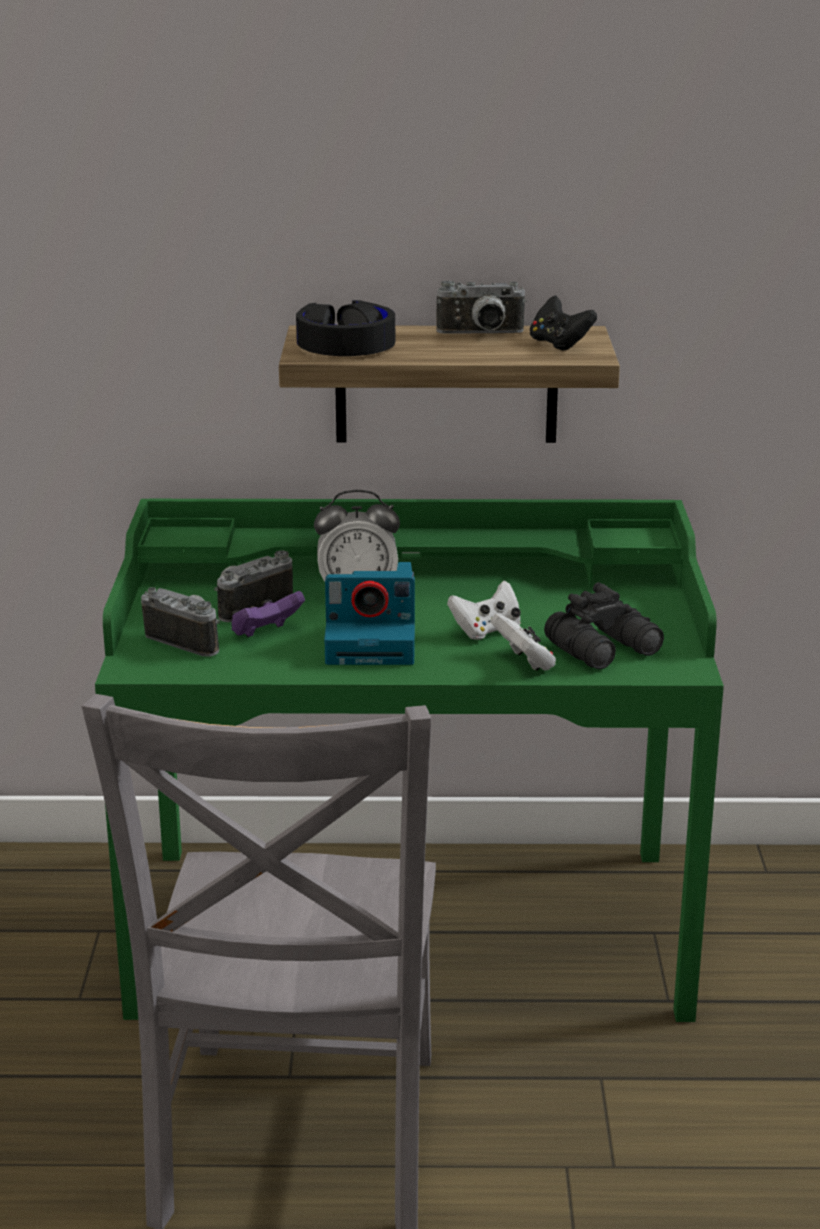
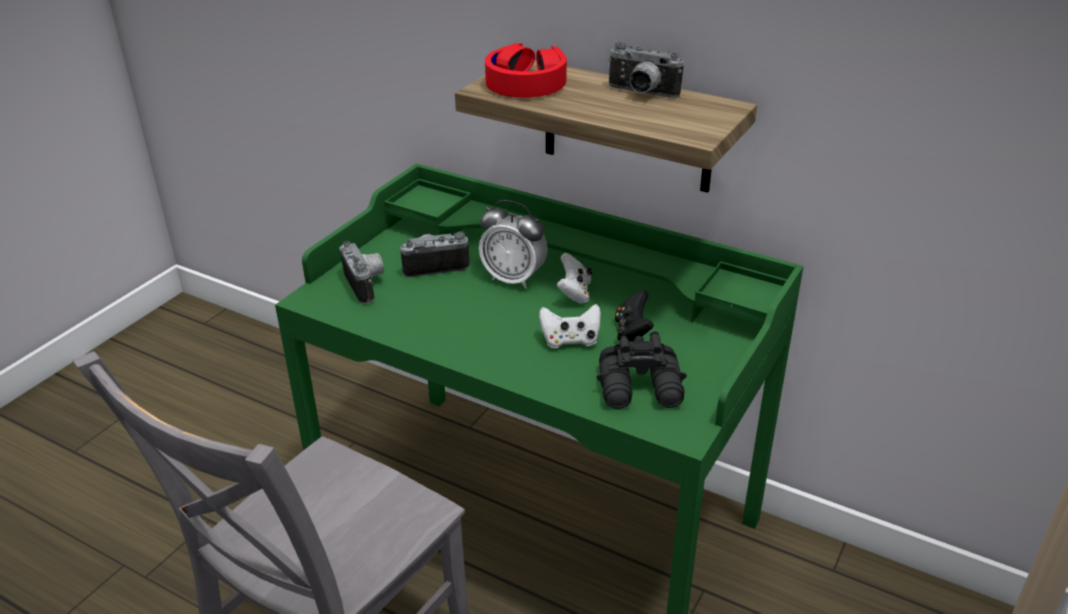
camera: 30 degrees right, 10 degrees up
(265, 633) = (420, 294): purple game controller -> none
(345, 344) = (526, 83): black headphones -> red headphones
(373, 643) = (480, 326): camera -> none
(524, 663) = (566, 382): white game controller -> white game controller (574, 293)
(559, 344) = (690, 117): black game controller -> black game controller (632, 332)

